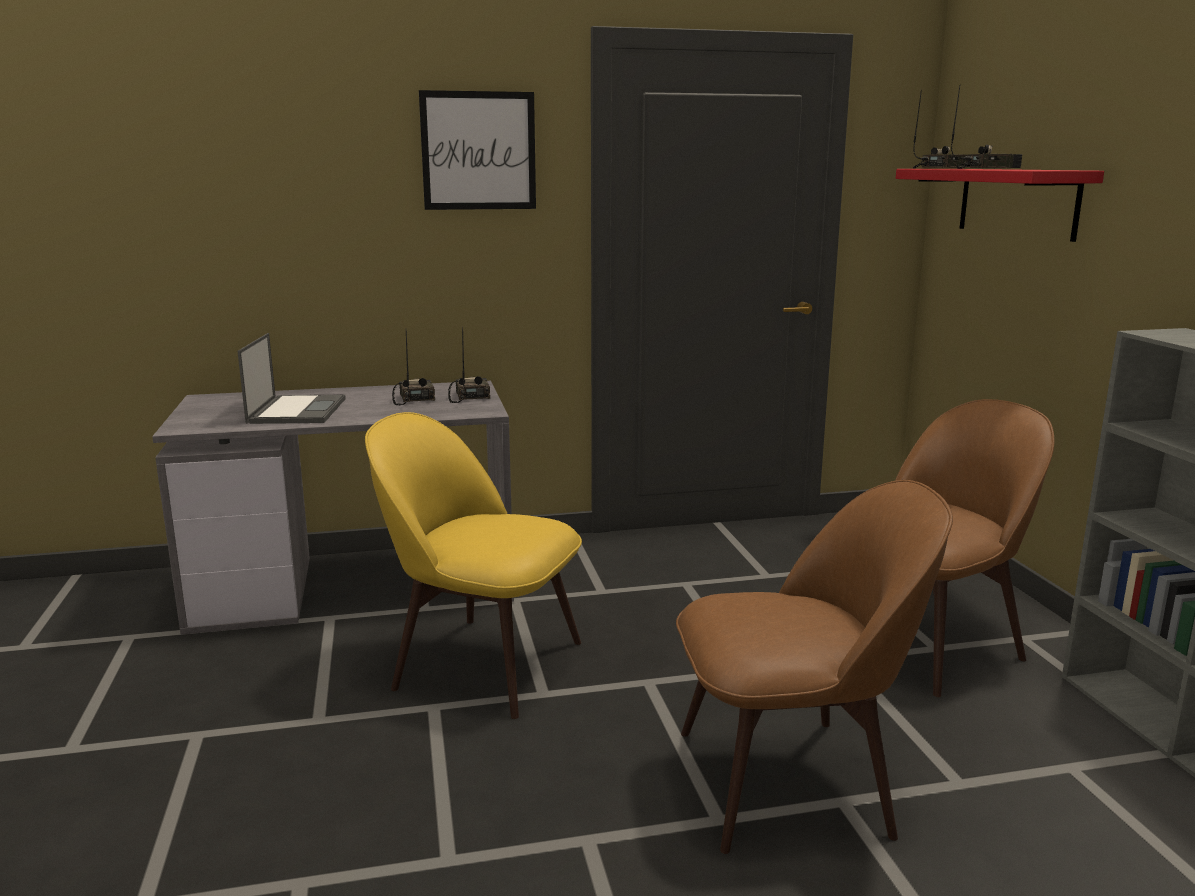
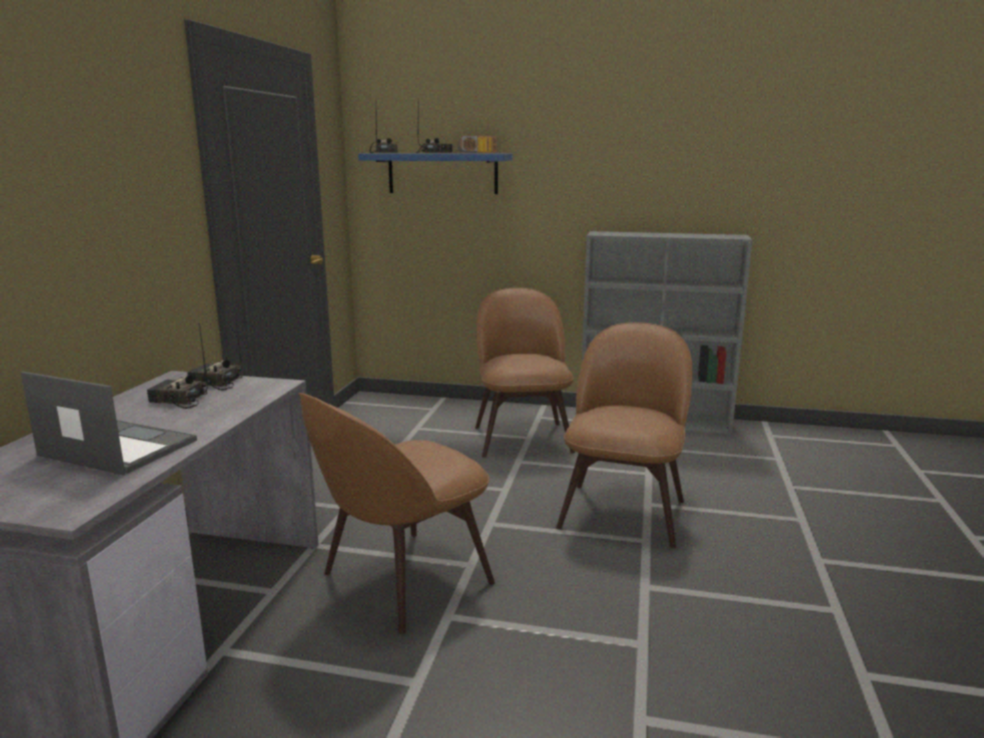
camera: 65 degrees left, 0 degrees up
(478, 151) = (128, 135): picture -> none
(482, 663) = (401, 581): yellow chair -> brown chair
(1017, 202) = (442, 173): red shelf -> blue shelf
(1045, 169) = (476, 153): none -> radio

